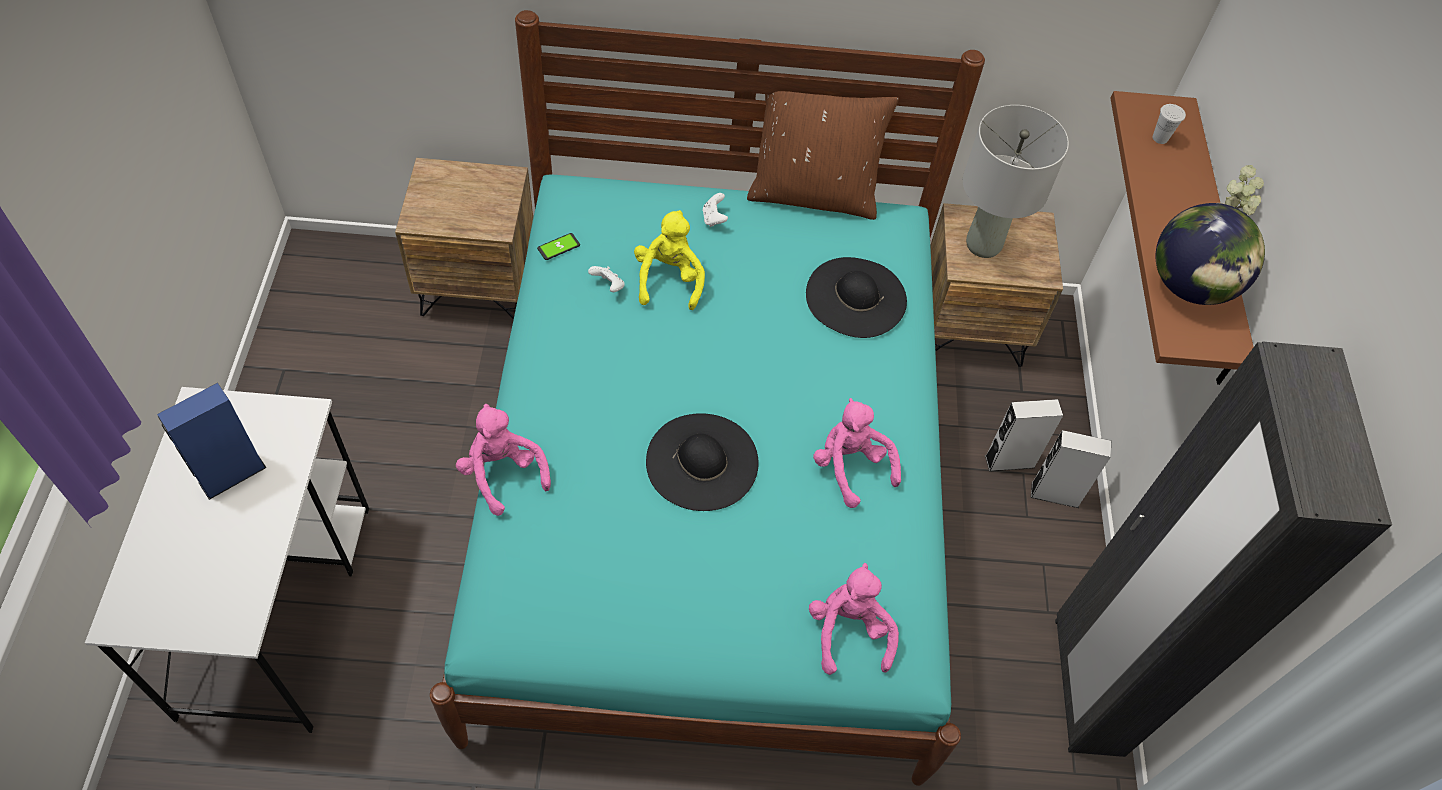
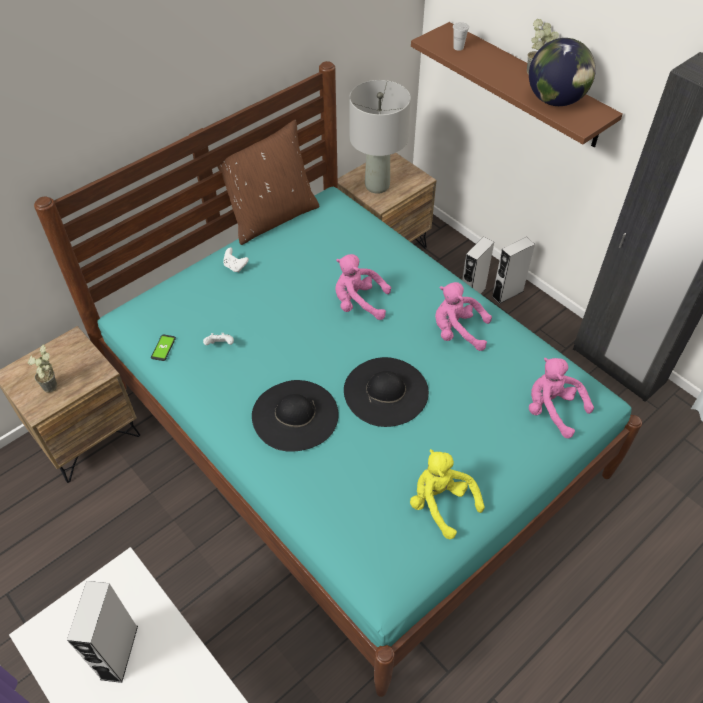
camera: 40 degrees left, 5 degrees down
(232, 475) = (119, 652): blue speaker -> grey speaker
(446, 212) = (53, 389): none -> potted plant
(502, 473) = (286, 495): pink plush toy -> pink plush toy (358, 303)
(669, 279) = (251, 315): yellow plush toy -> yellow plush toy (440, 503)
(855, 297) = (358, 249): black hat -> black hat (295, 415)

